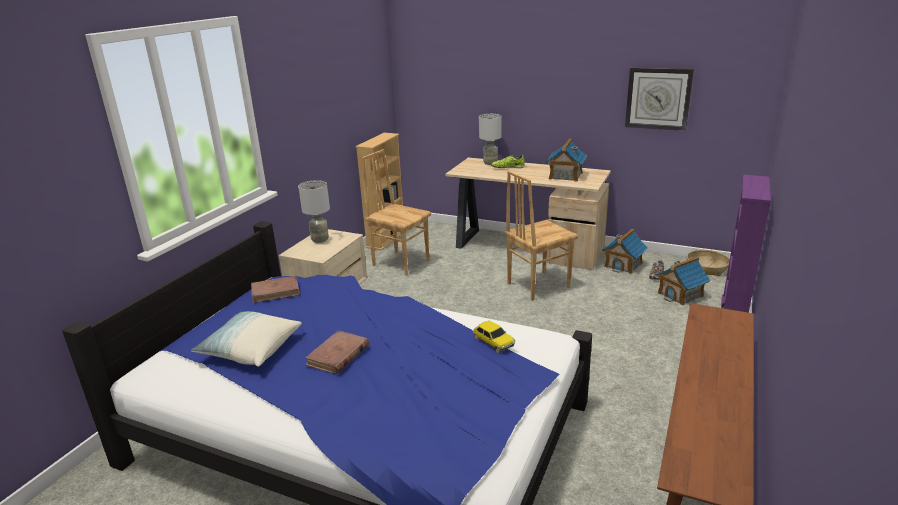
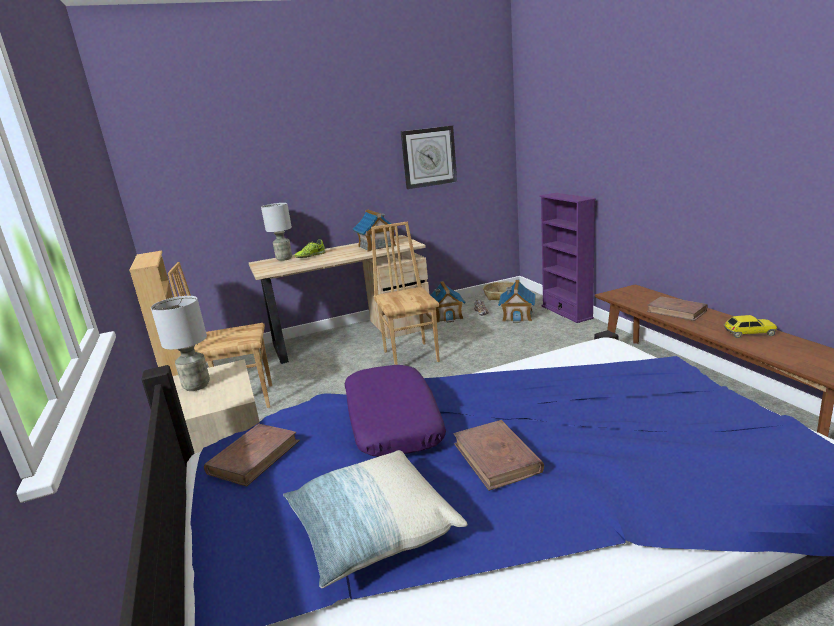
camera: 45 degrees left, 5 degrees down
(346, 310) = (391, 421): none -> purple pillow
(493, 342) = (585, 365): toy car -> toy car (748, 333)
(537, 285) = (412, 356): brown chair -> brown chair turned 150 degrees clockwise
(714, 355) = (676, 311): none -> brown book

